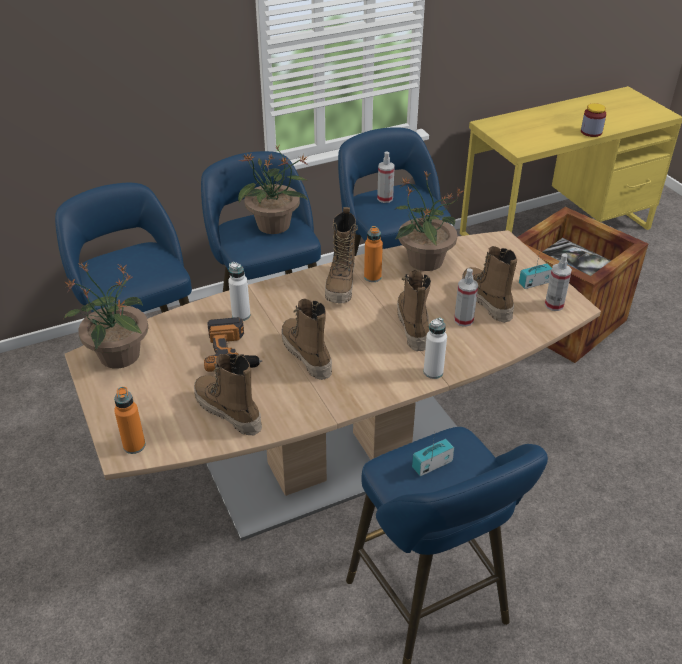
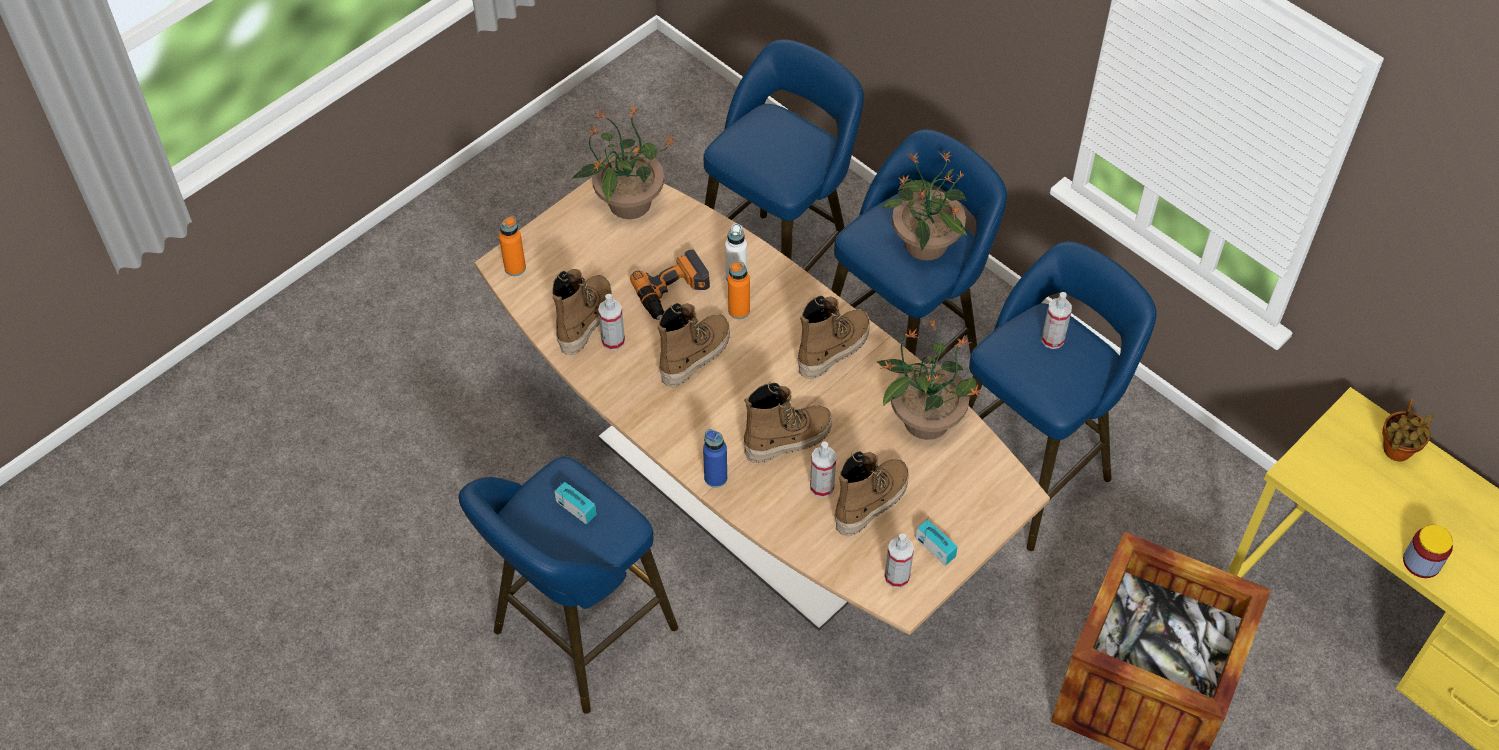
camera: 70 degrees right, 15 degrees up
(262, 399) = (613, 341): none -> spray bottle
(341, 286) = (833, 349): boot -> boot turned 150 degrees clockwise
(372, 277) = (865, 375): orange bottle -> orange bottle (739, 310)
(433, 372) = (715, 478): white bottle -> blue bottle
(518, 121) = (1395, 452): none -> potted plant

